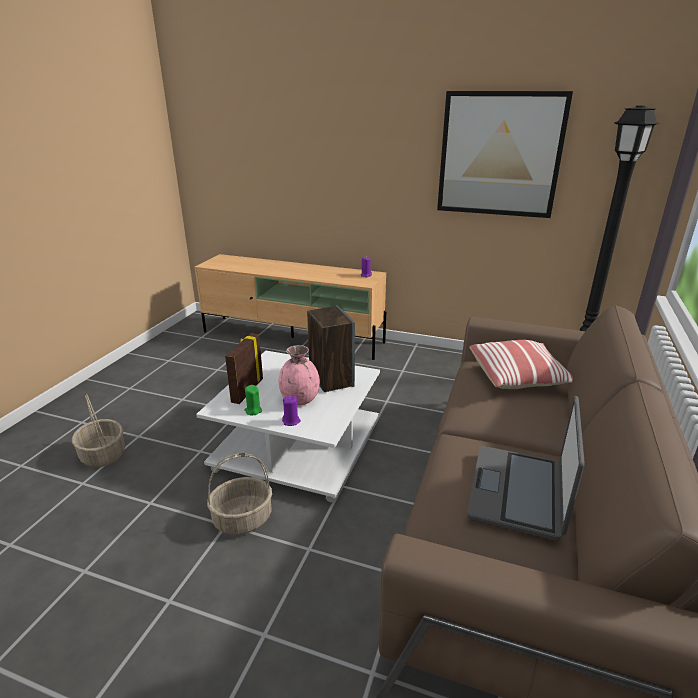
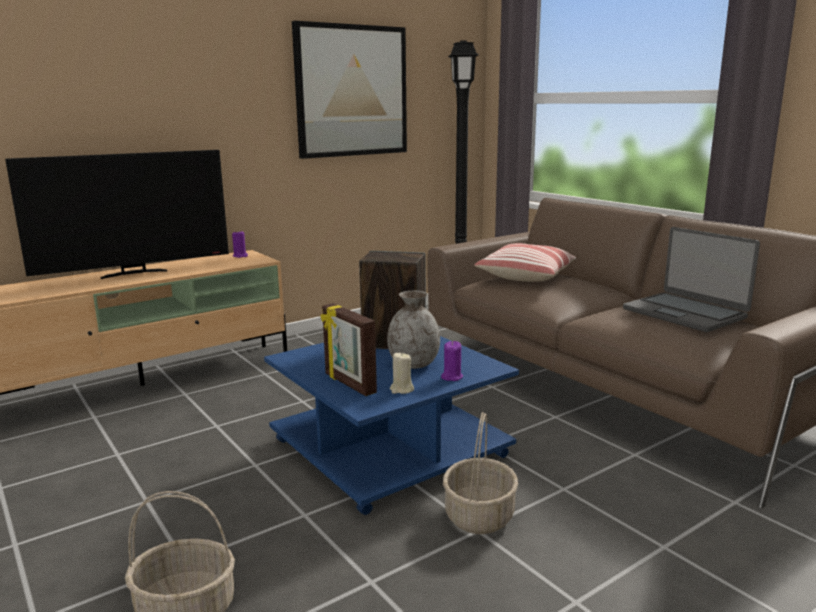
camera: 55 degrees left, 10 degrees down
(253, 411) = (401, 389): green candle -> beige candle
(294, 269) = (134, 273): none -> television
(298, 448) = (392, 448): white coffee table -> blue coffee table
(300, 399) = (413, 364): pink vase -> grey vase

